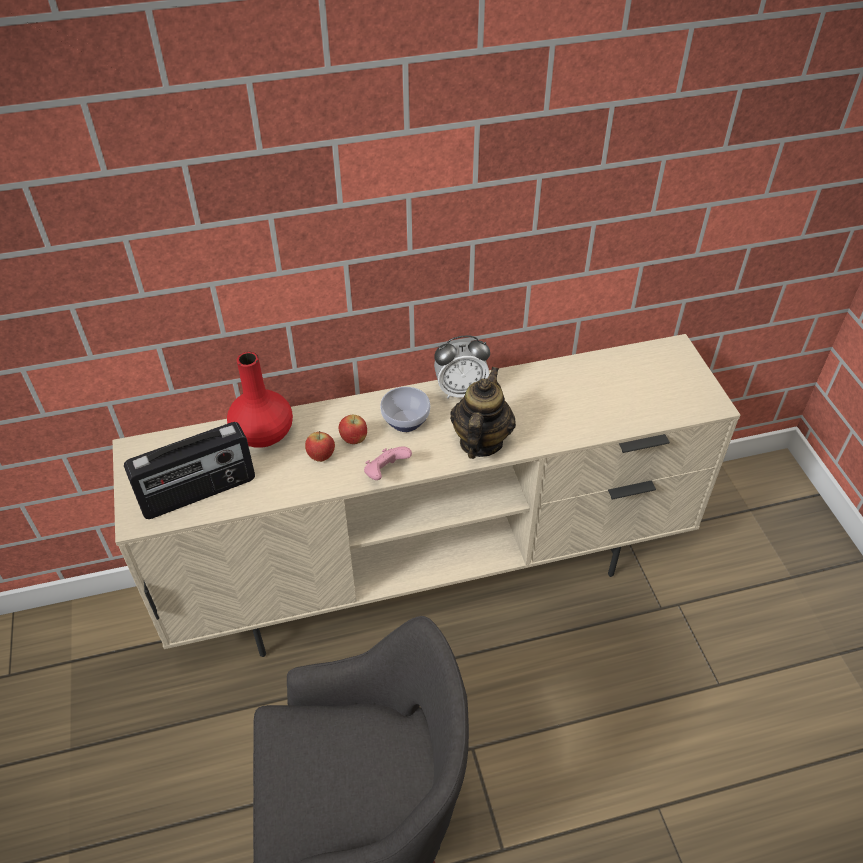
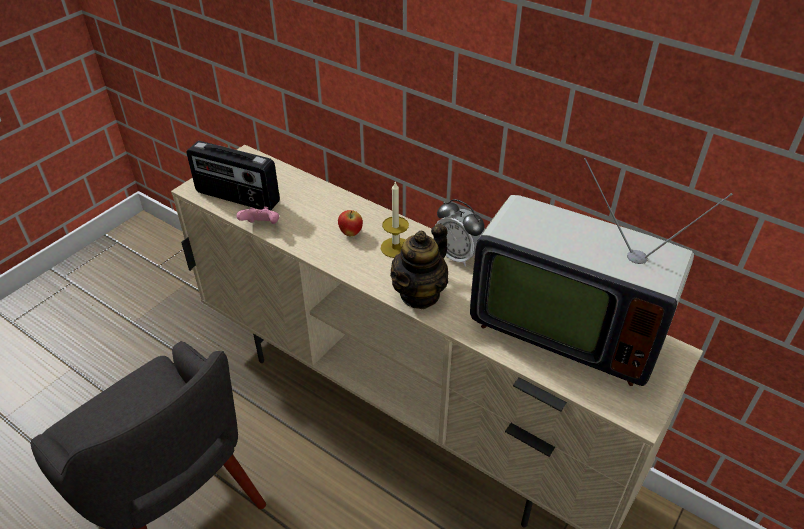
camera: 50 degrees right, 5 degrees down
(262, 434) = (311, 193): red vase -> none
(321, 457) = (319, 228): apple -> none
(385, 473) = (337, 264): pink game controller -> pink game controller (261, 226)
(407, 422) = (395, 247): bowl -> candle
(480, 442) = (420, 294): teapot -> teapot turned 150 degrees clockwise
(598, 383) = (564, 325): none -> television

